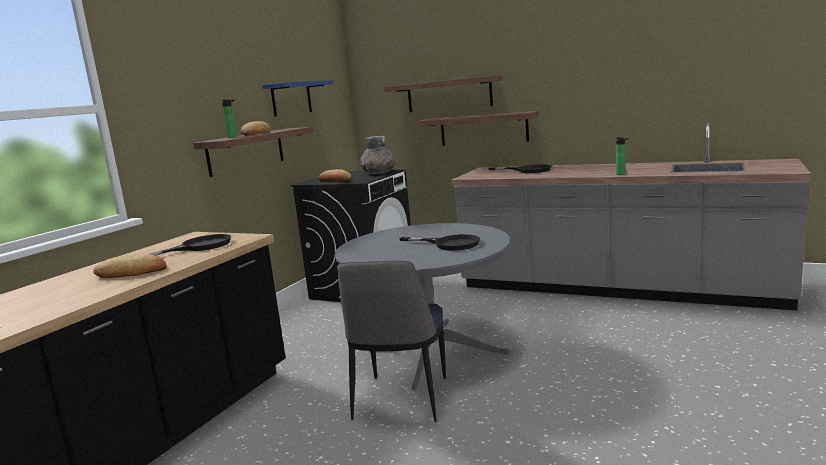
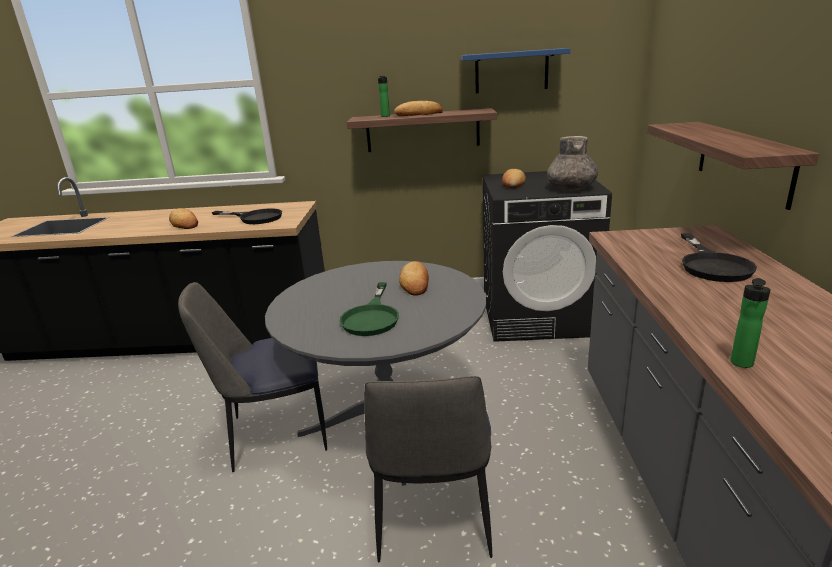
camera: 65 degrees right, 10 degrees up
(408, 234) = (415, 282): none -> bread
(449, 94) = (722, 86): shelf -> none
(449, 244) = (372, 317): black frying pan -> green frying pan
(545, 348) = (433, 517): none -> chair

